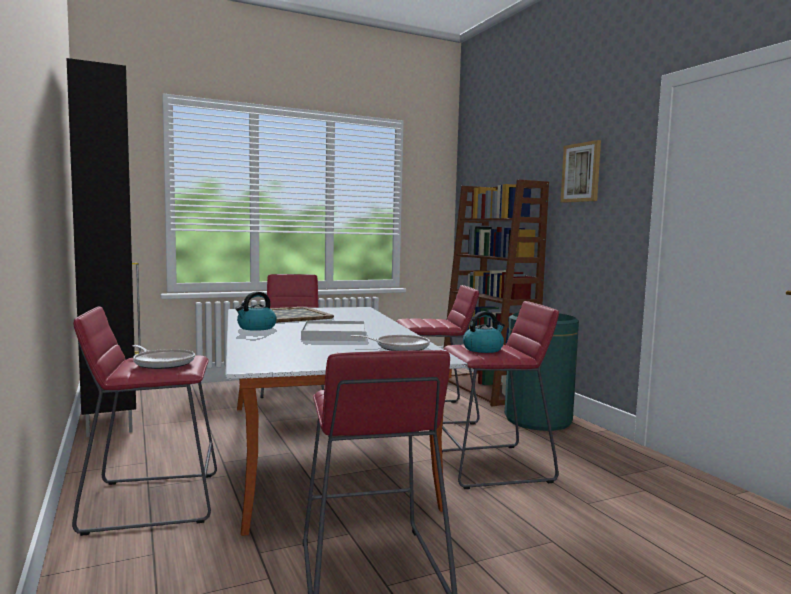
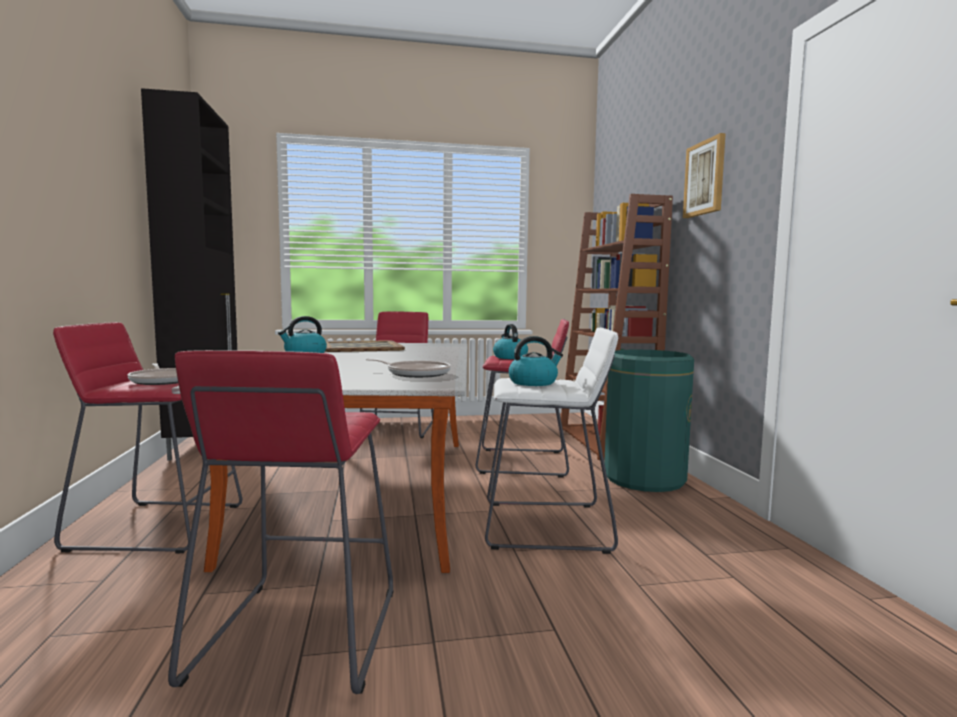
camera: 15 degrees right, 0 degrees up
(334, 335) = (370, 362): white tray -> none
(420, 320) = (509, 357): none -> kettle
(492, 466) = (546, 526): red stool -> white stool

